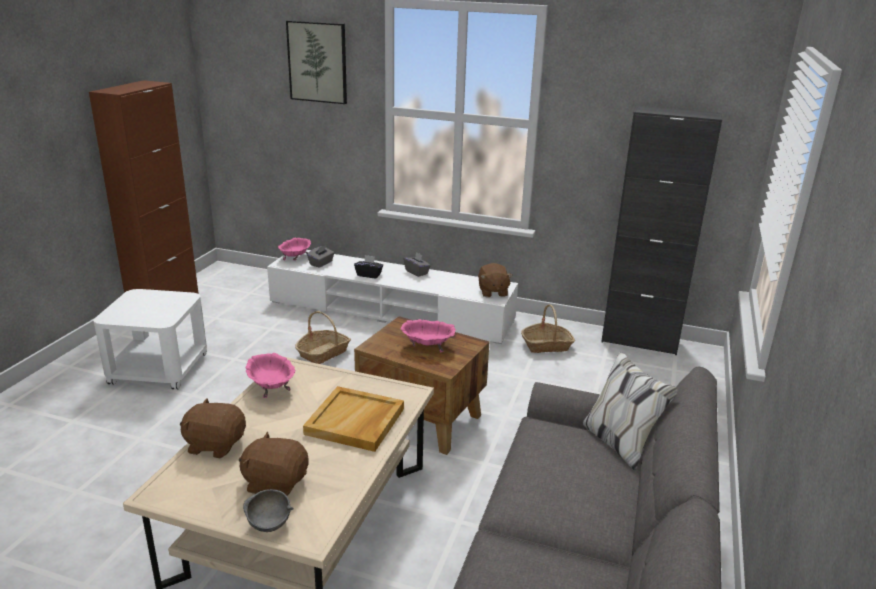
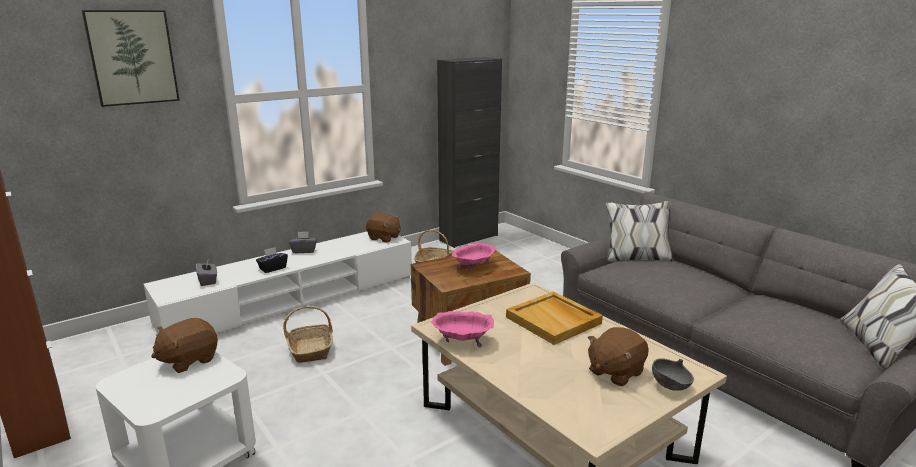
camera: 55 degrees left, 5 degrees down
(215, 444) = (534, 388): brown plush toy -> brown plush toy (188, 360)
(295, 257) = (169, 288): pink bowl -> none

